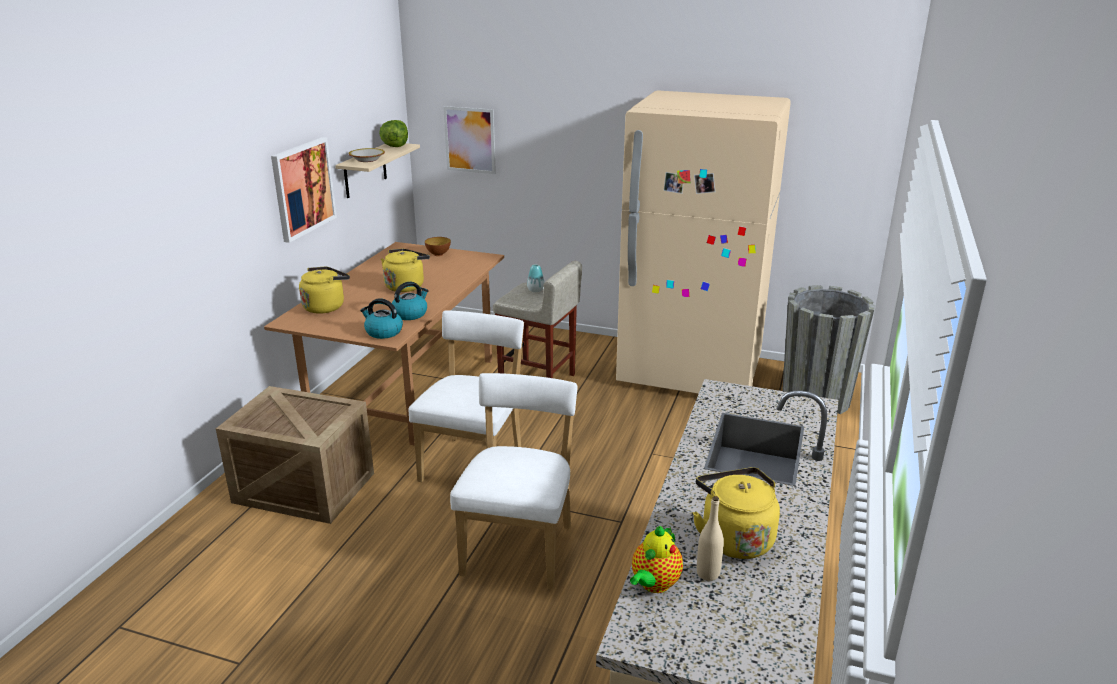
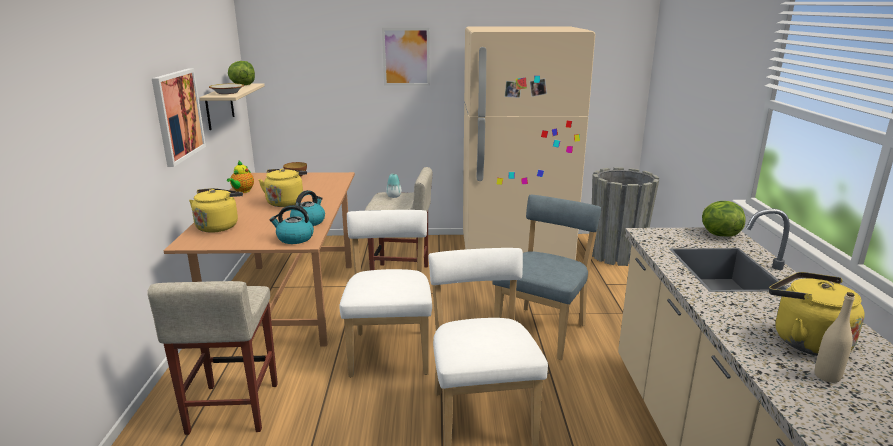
camera: 20 degrees left, 5 degrees down
(302, 488) = (233, 408): crate -> beige stool
(470, 140) = (304, 80): picture -> picture (406, 56)
(649, 474) = (543, 330): none -> blue chair
(654, 585) = (799, 398): teapot -> teapot (242, 191)
(802, 405) = (718, 234): none -> lettuce

